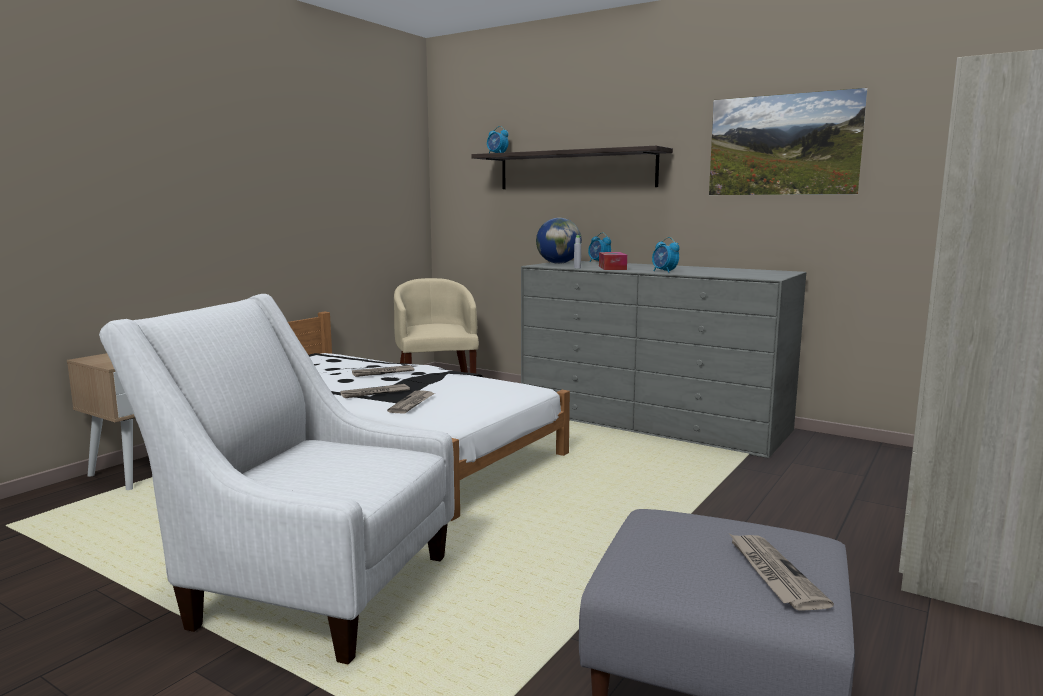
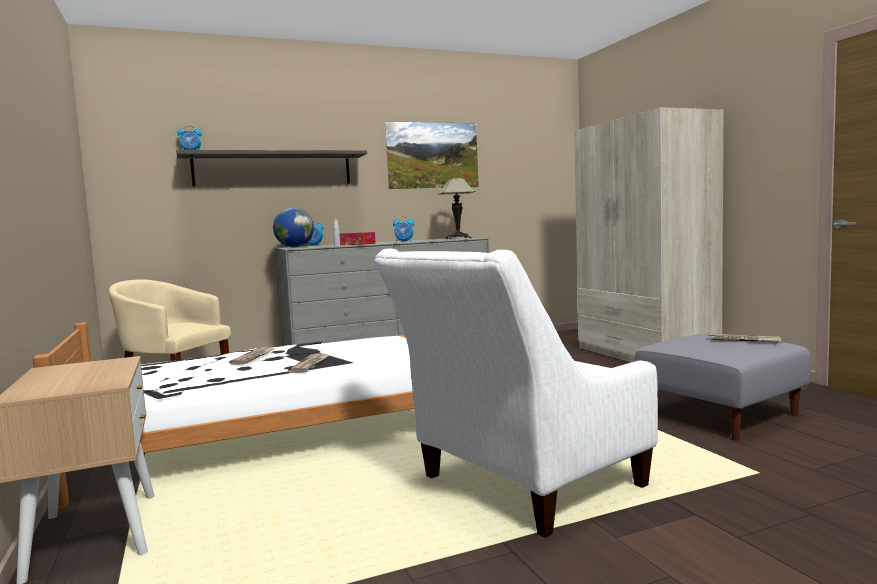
camera: 55 degrees left, 5 degrees down
(412, 404) = (367, 359): newspaper -> none
(768, 274) = (458, 238): none -> table lamp

